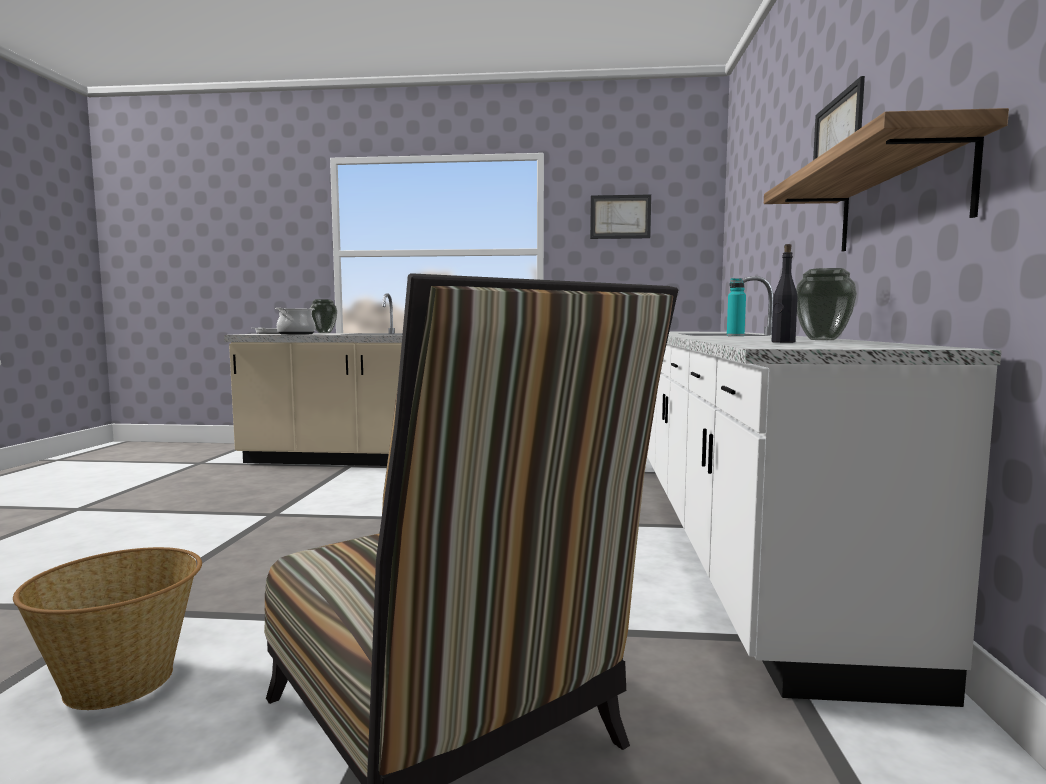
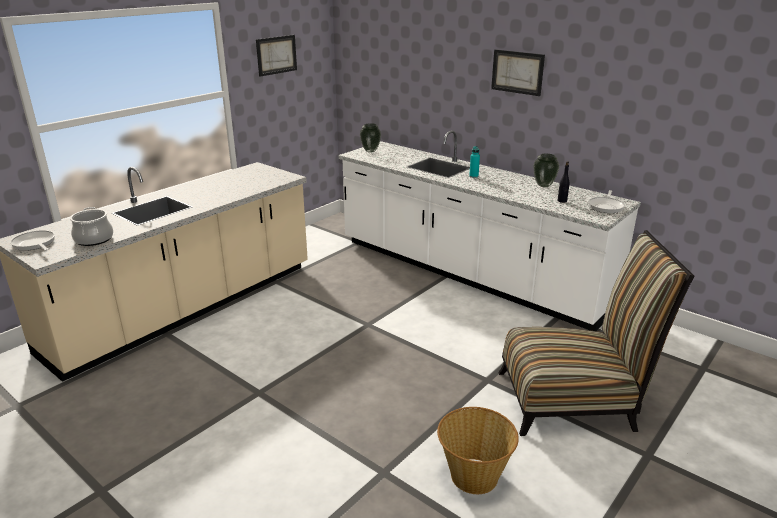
camera: 55 degrees left, 20 degrees up
(324, 333) = (70, 222): vase -> vase (370, 151)
(858, 346) = (606, 206): none -> frying pan
(899, 199) = (575, 126): shelf -> none

